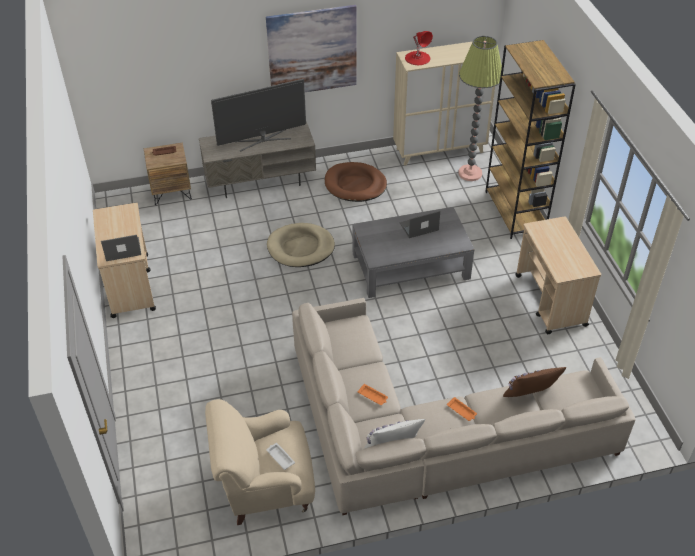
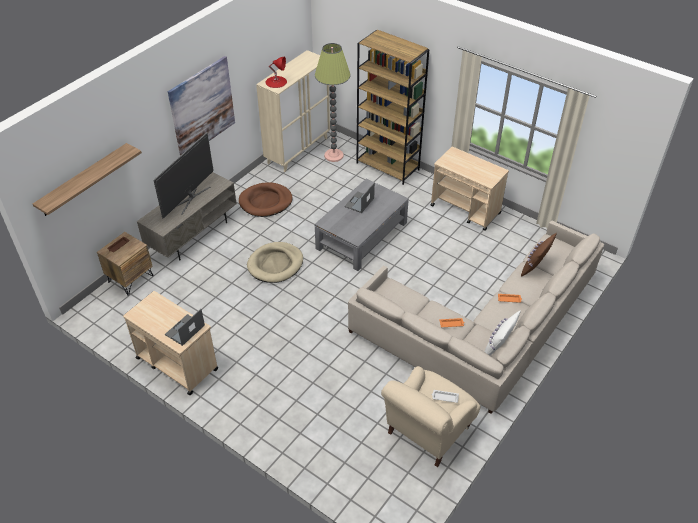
camera: 40 degrees left, 0 degrees up
(140, 69) = (83, 180): none -> shelf

